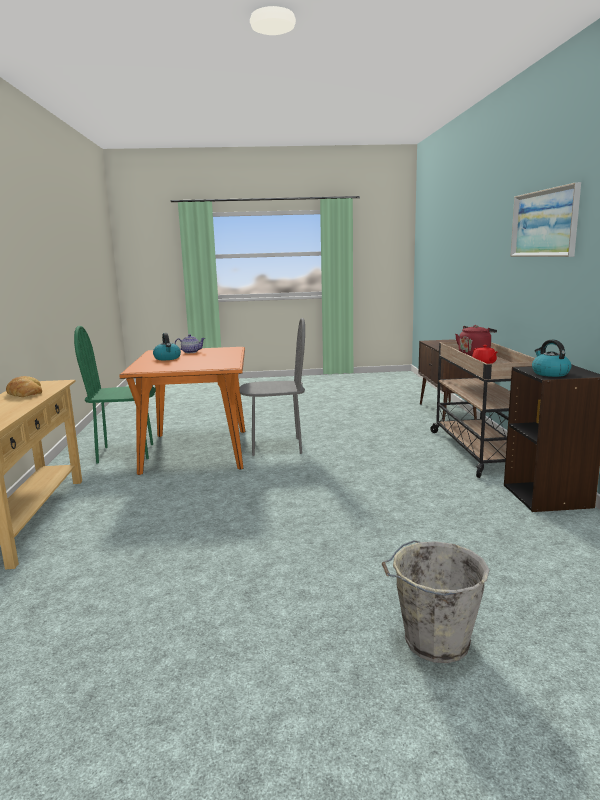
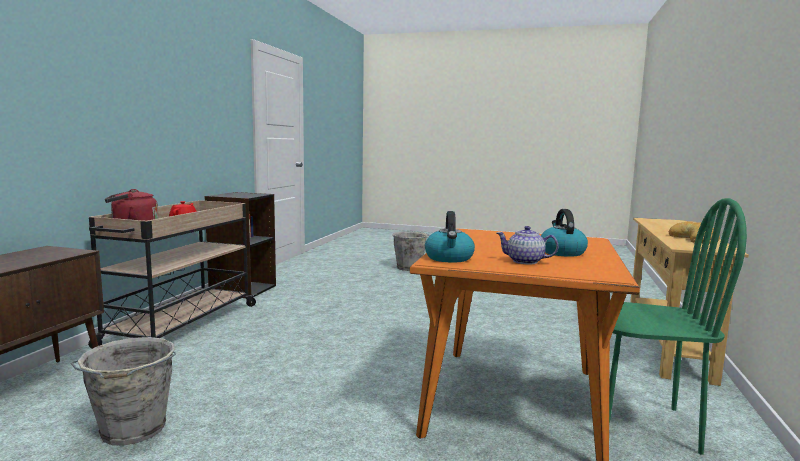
camera: 160 degrees left, 5 degrees down
(276, 447) = (389, 381): grey chair -> none
(367, 415) = (132, 430): none -> grey bucket
(544, 223) = (147, 72): picture -> none
(549, 373) = (251, 194): kettle -> kettle (449, 258)

